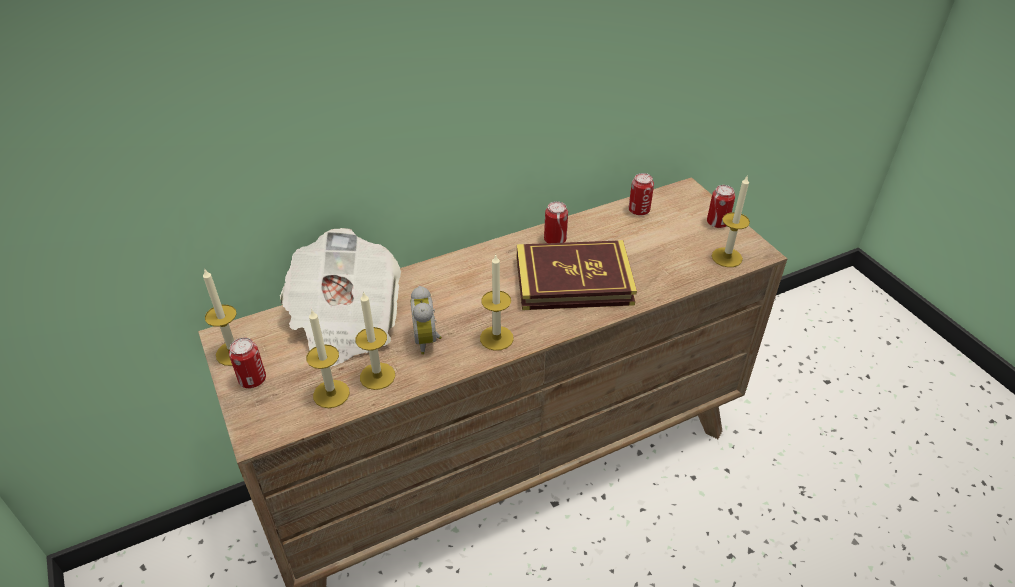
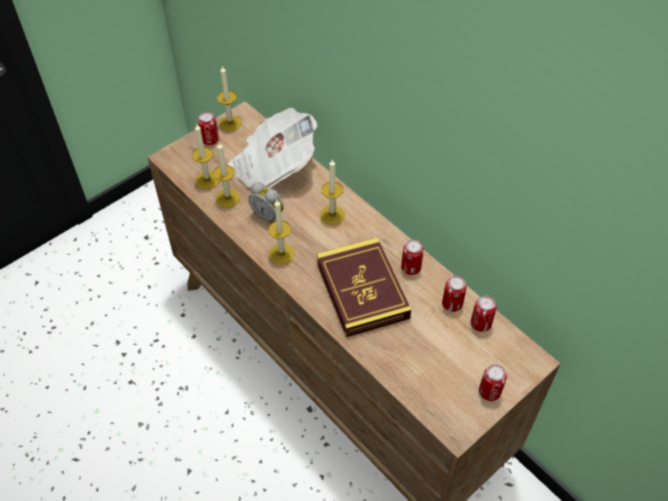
camera: 75 degrees right, 10 degrees up
(428, 340) = (268, 215): alarm clock -> alarm clock turned 120 degrees counterclockwise
(610, 223) = (452, 304): none -> can
(727, 257) = (437, 403): candle -> candle (332, 215)

